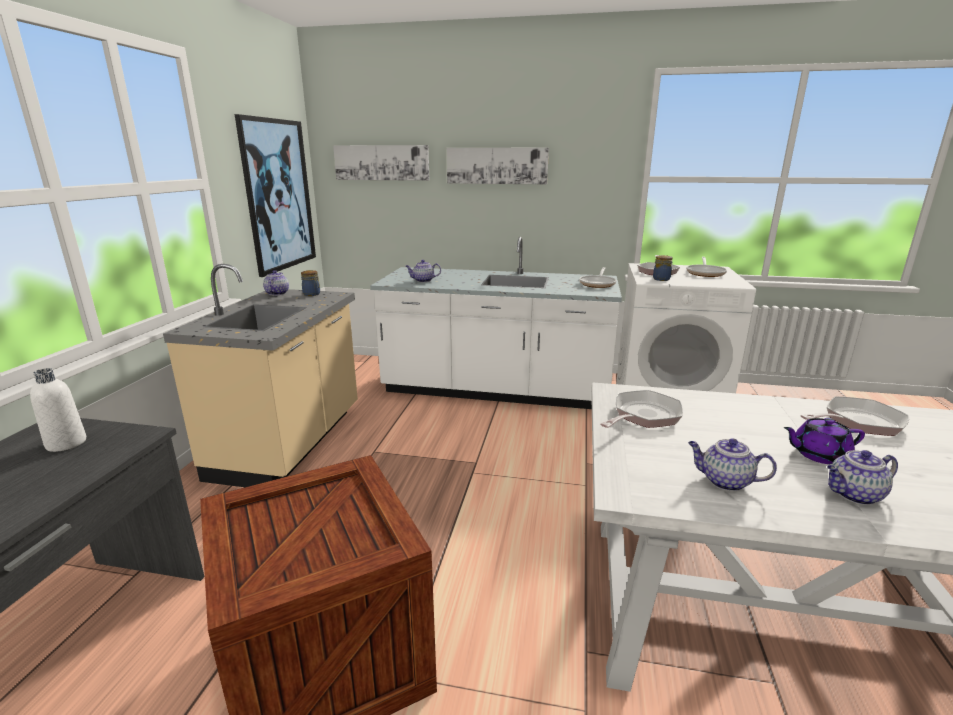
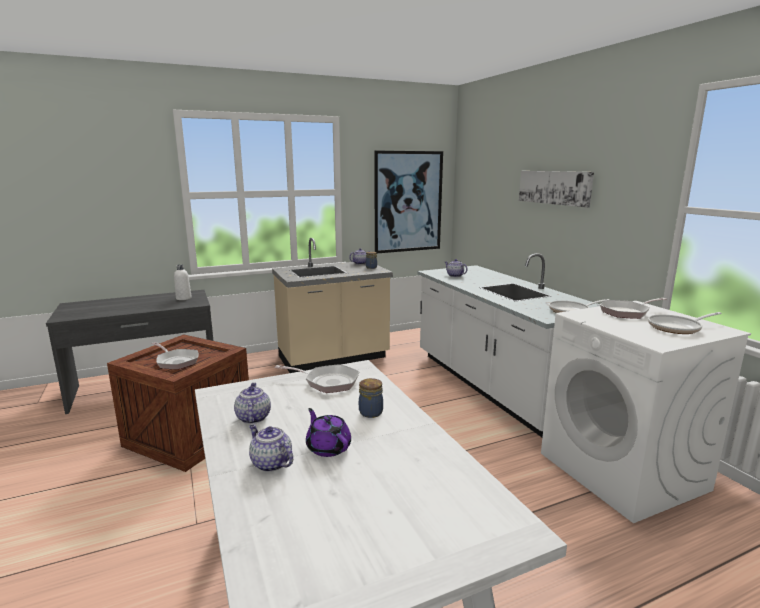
camera: 55 degrees right, 5 degrees down
(382, 162) = (486, 181): picture -> none
(660, 279) = (595, 317): jar -> jar (371, 412)
(858, 422) = (423, 464): frying pan -> frying pan (176, 361)

